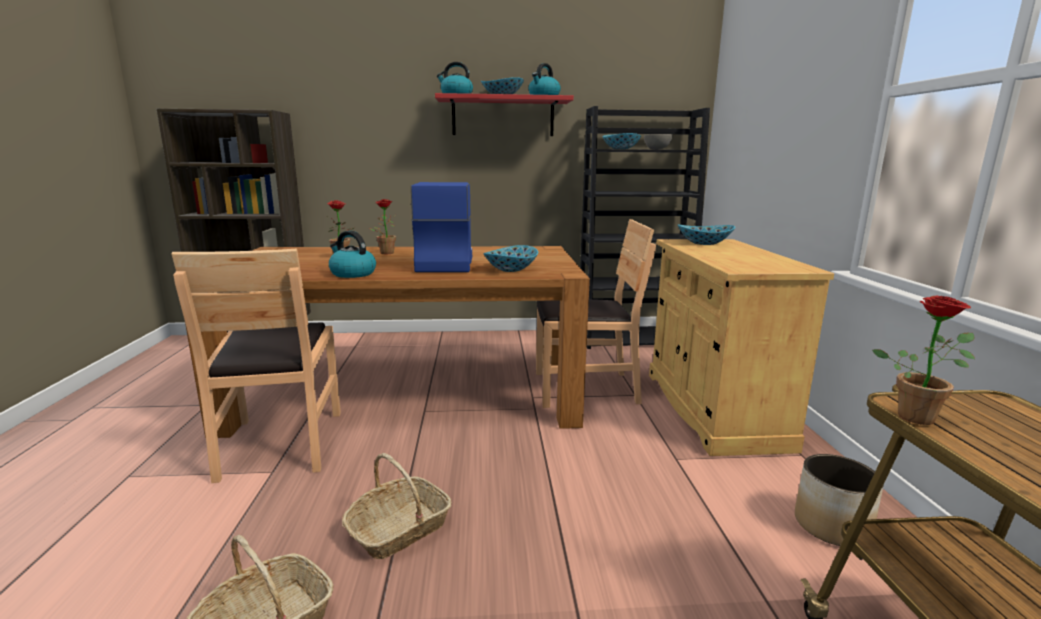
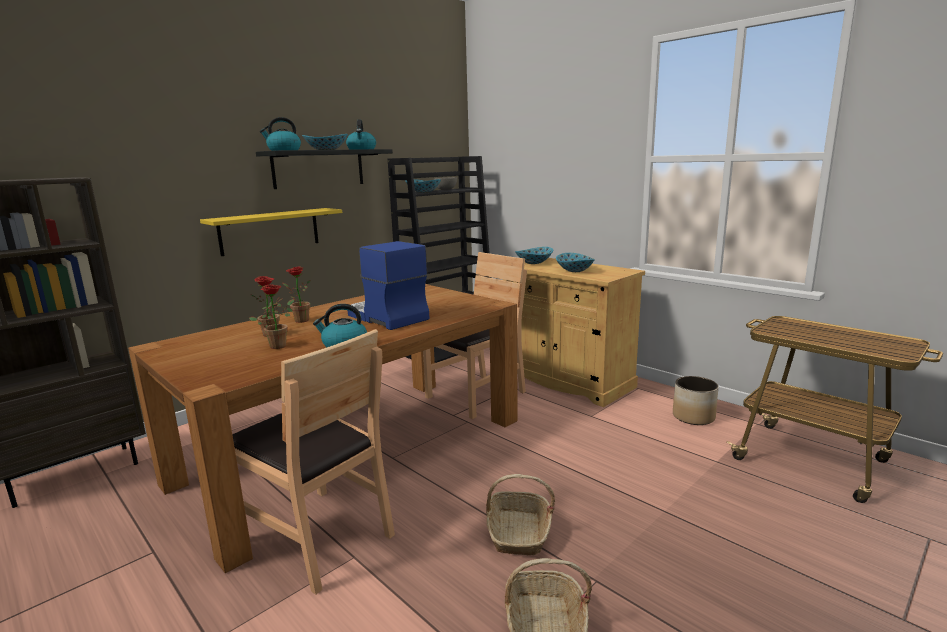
camera: 40 degrees left, 0 degrees up
(444, 175) = (270, 231): none -> yellow shelf
(503, 117) = (319, 168): red shelf -> black shelf
(511, 269) = (451, 310): bowl -> bowl (575, 270)
(918, 415) = (779, 334): potted plant -> potted plant (280, 345)

